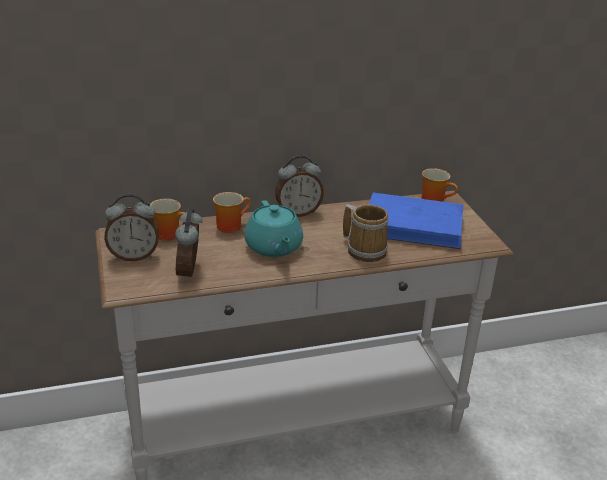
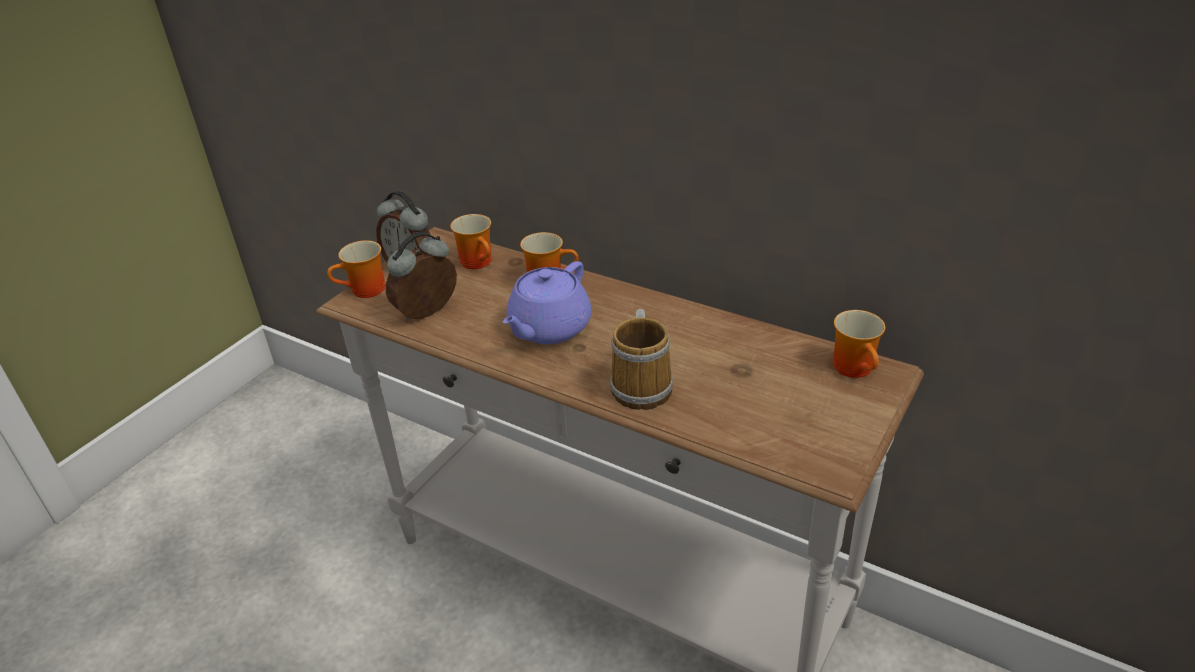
camera: 50 degrees right, 5 degrees up
(123, 280) = (365, 291): none -> mug
(274, 247) = (548, 328): turquoise teapot -> purple teapot
(298, 212) = (645, 299): alarm clock -> none
(414, 226) = (762, 388): blue book -> none

